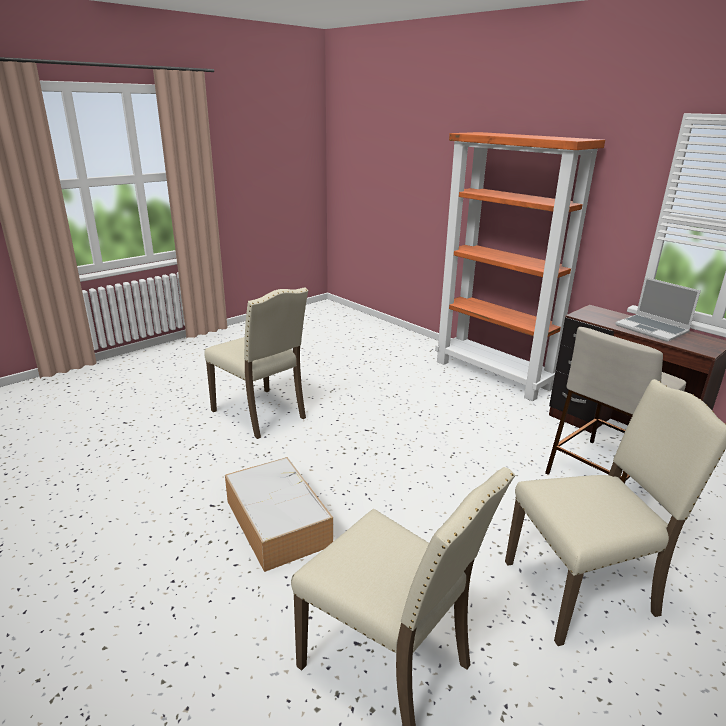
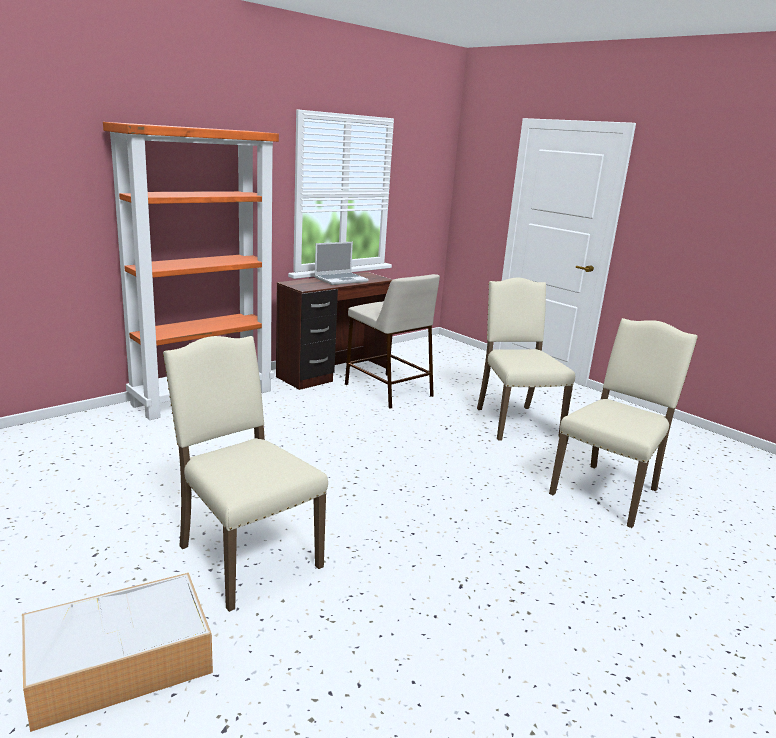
camera: 90 degrees left, 5 degrees down
(261, 414) = (245, 556): beige chair -> beige chair turned 90 degrees counterclockwise
(276, 521) = (478, 539): storage box -> storage box (117, 664)

